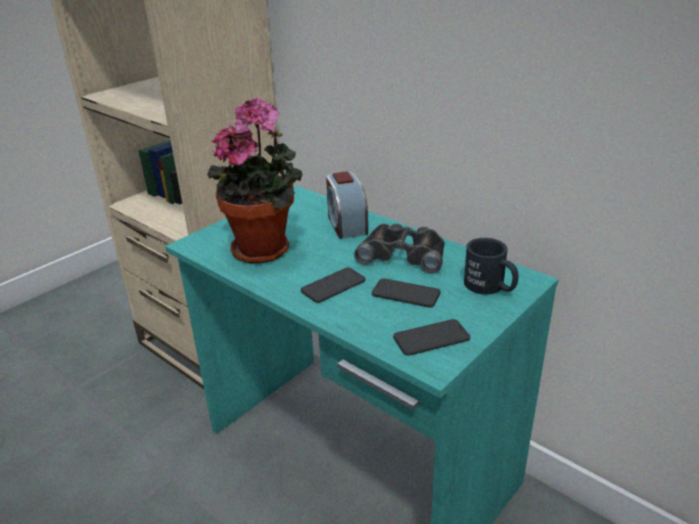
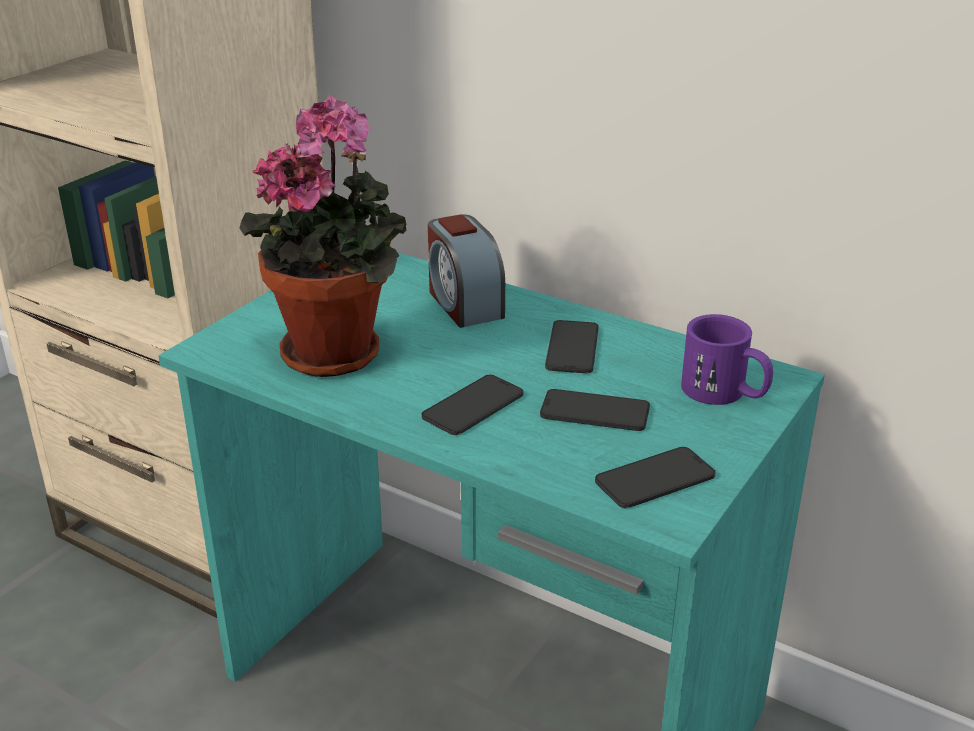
camera: 10 degrees left, 0 degrees up
(403, 254) = (572, 348): black binoculars -> phone
(490, 287) = (725, 393): black mug -> purple mug

